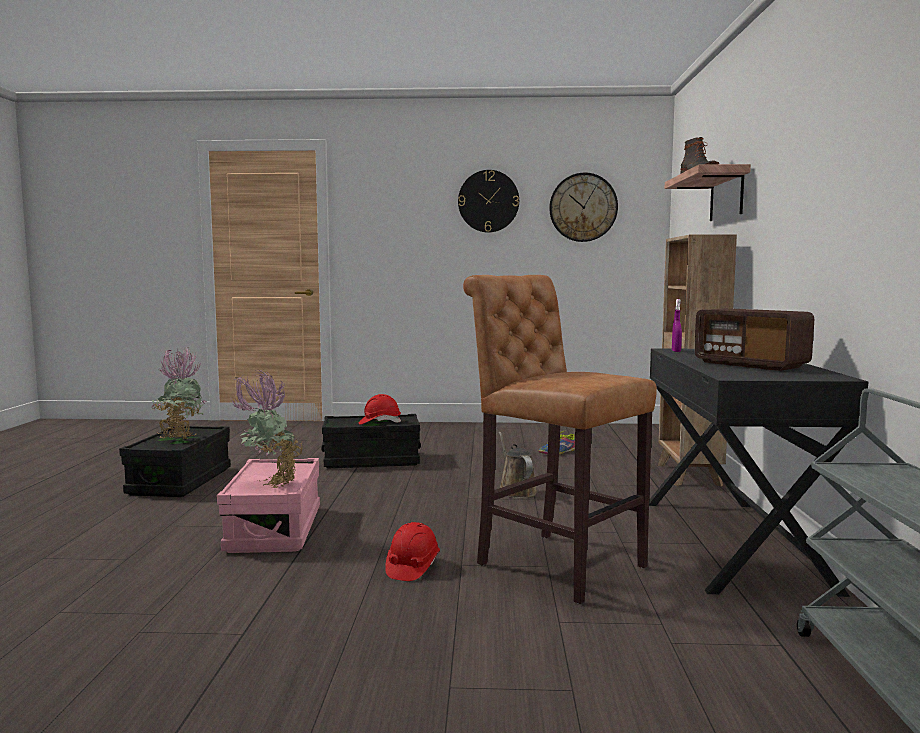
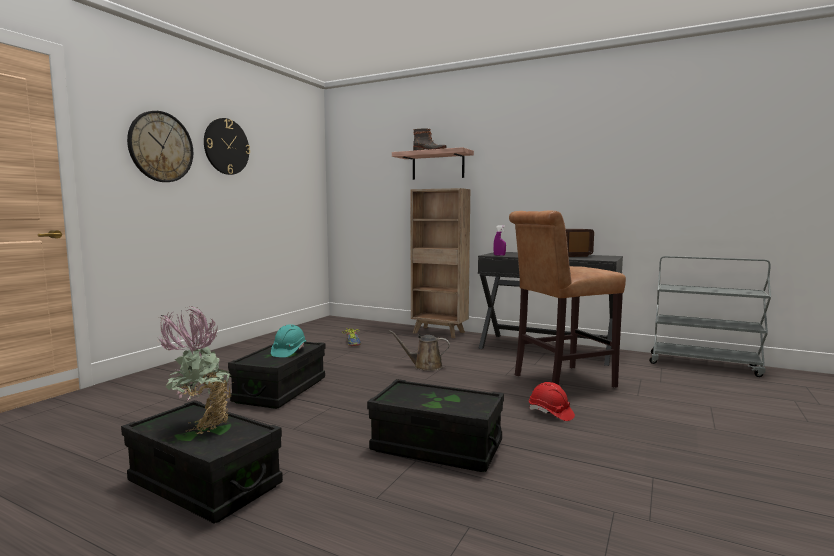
camera: 65 degrees left, 0 degrees up
(270, 484) = (459, 401): potted plant -> none
(274, 529) = (437, 447): pink storage box -> black storage box
(379, 422) = (288, 352): red hard hat -> turquoise hard hat
(583, 207) = (285, 160): wall clock -> wall clock (161, 147)

